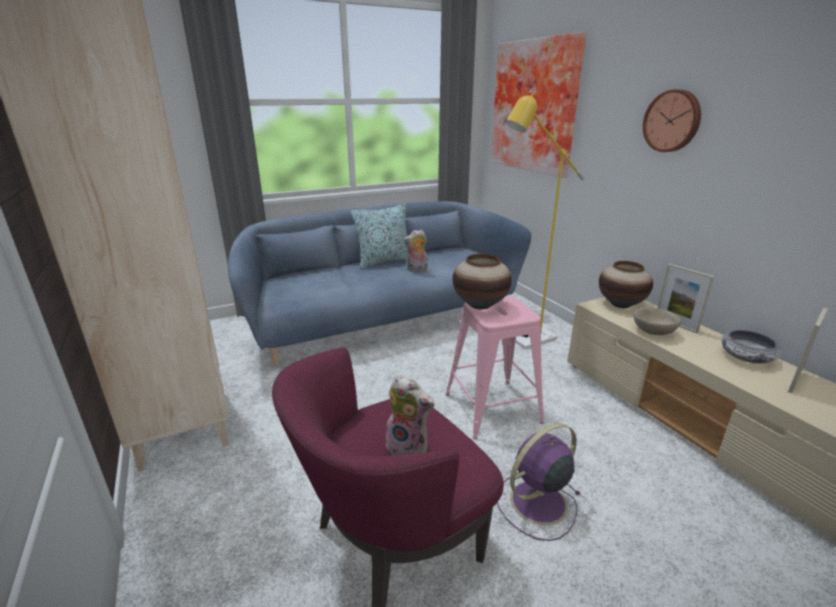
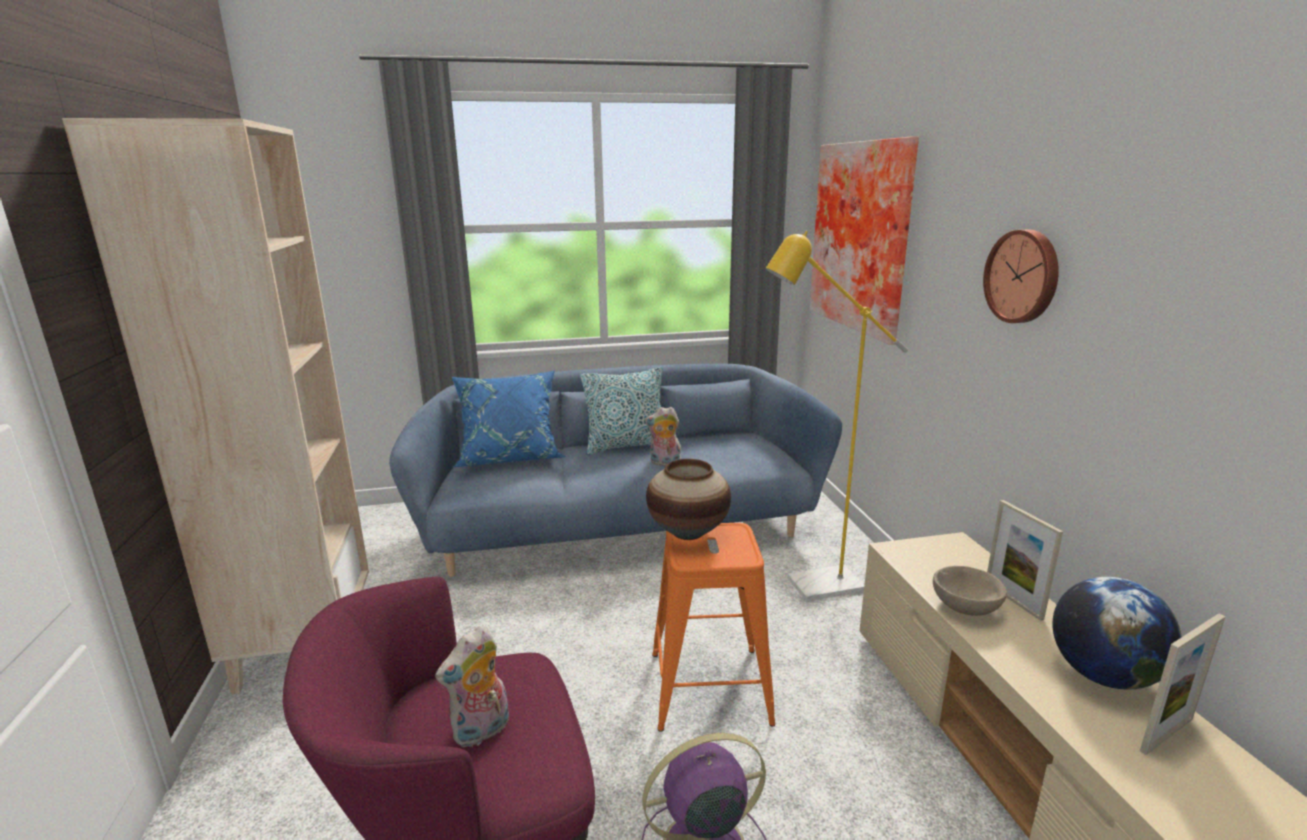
camera: 15 degrees right, 5 degrees down
(304, 275) = (510, 457): none -> blue pillow
(409, 448) = (482, 731): plush toy -> plush toy turned 90 degrees clockwise
(492, 408) = (708, 687): pink stool -> orange stool
(620, 304) = (940, 553): vase -> none
(746, 357) = (1102, 675): bowl -> globe

